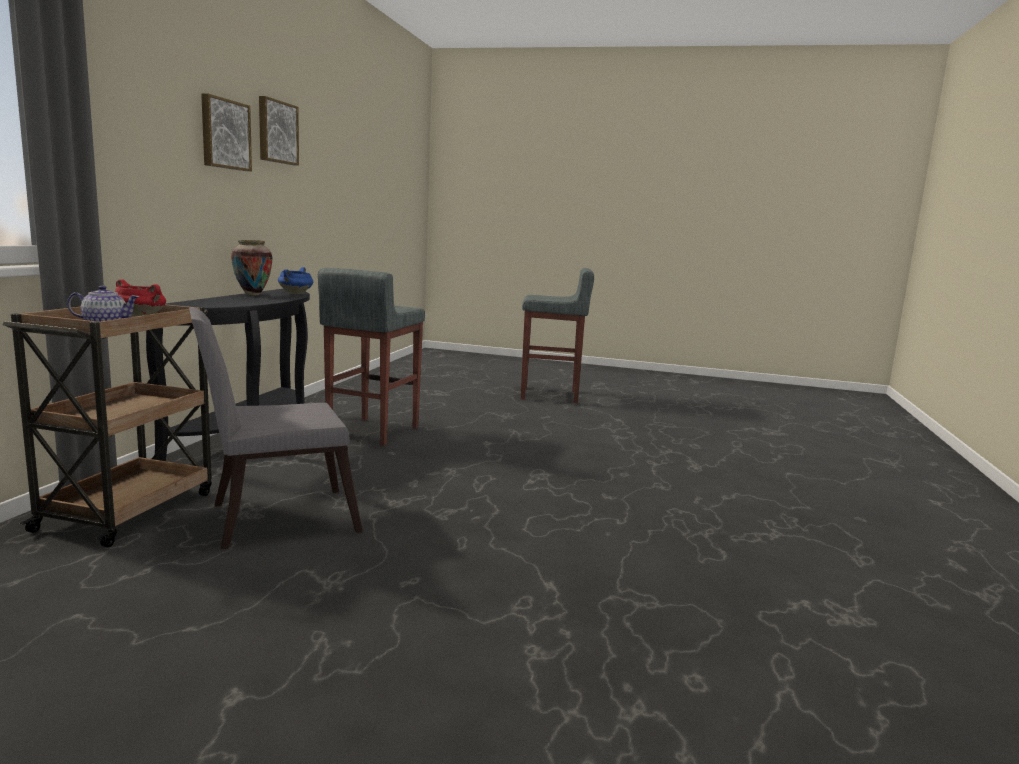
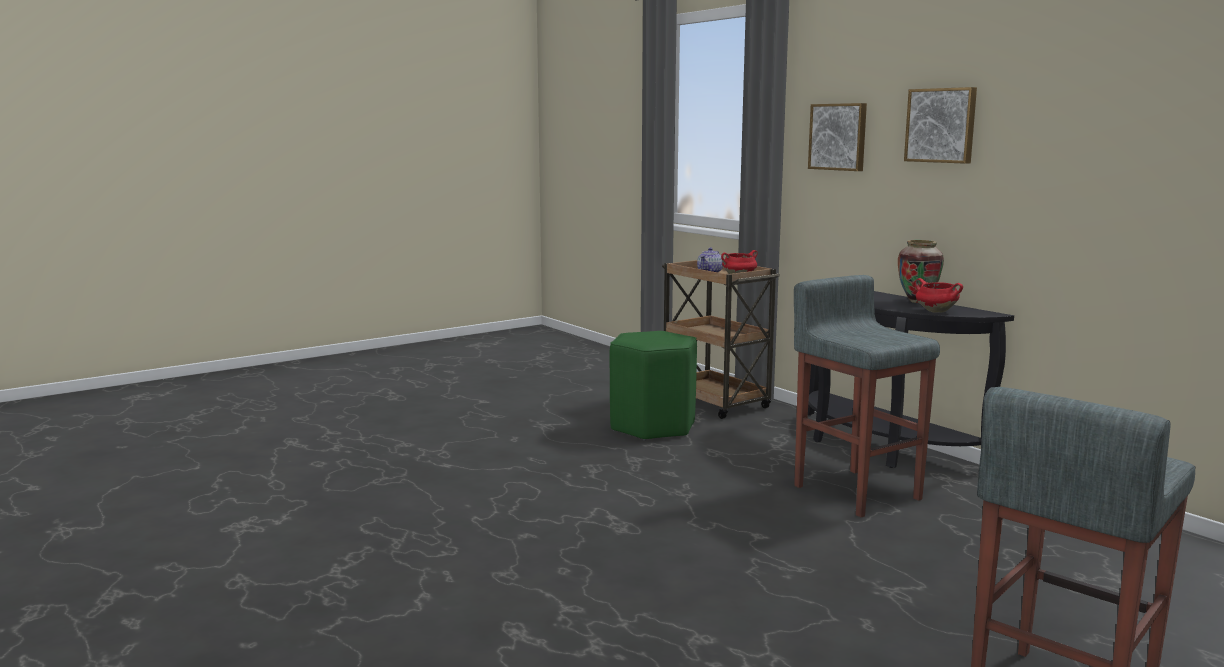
camera: 130 degrees right, 0 degrees up
(273, 518) = (654, 427): grey chair -> green stool
(276, 132) = (1040, 107): picture -> picture (839, 137)
(295, 293) = (935, 311): blue cooking pot -> red cooking pot

